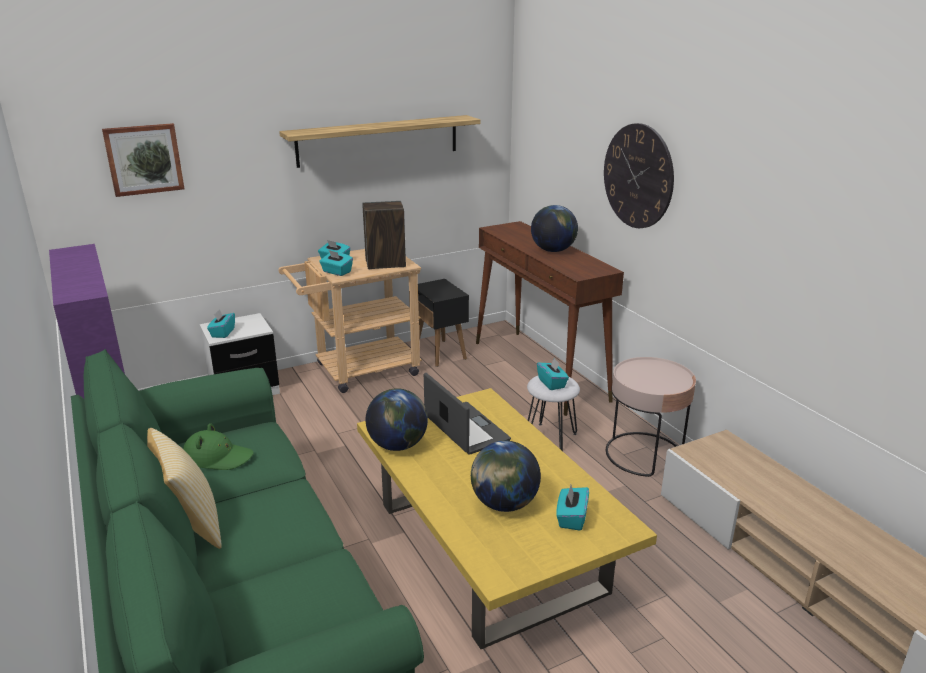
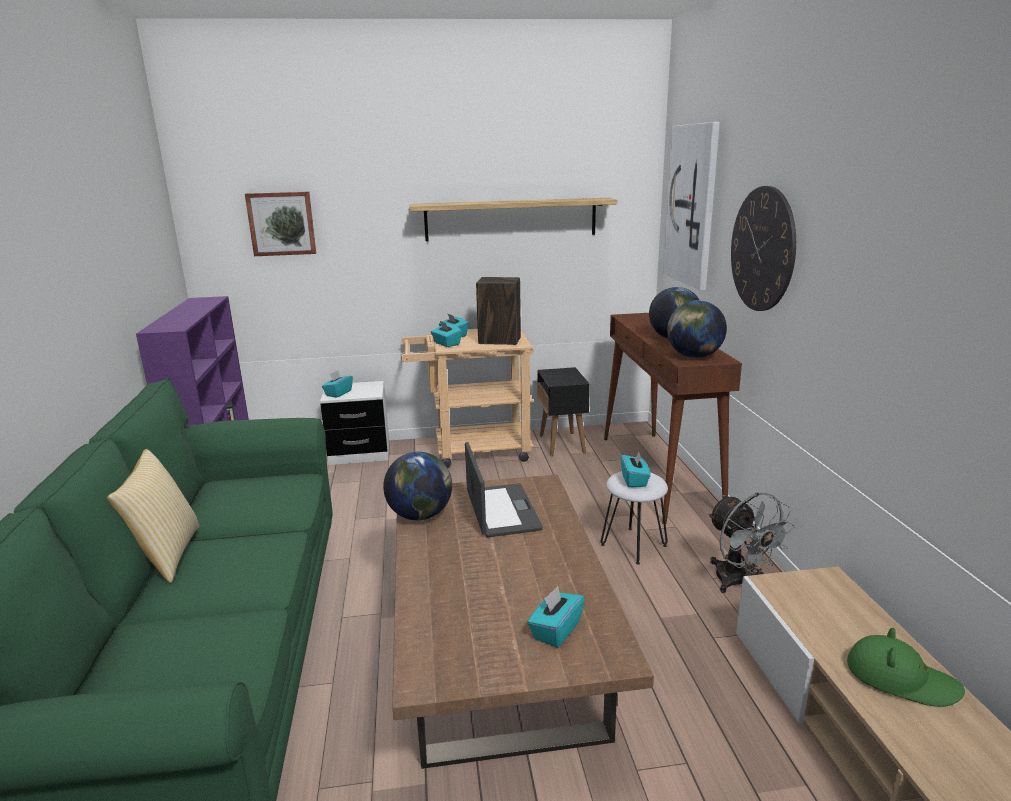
camera: 20 degrees right, 5 degrees down
(218, 457) = (239, 497): green hat -> green hat (900, 678)
(486, 545) = (496, 648): yellow coffee table -> brown coffee table
(504, 504) = (488, 597): globe -> globe (693, 356)
(553, 126) = (692, 205): none -> picture
(644, 454) = (739, 582): pink side table -> grey fan

